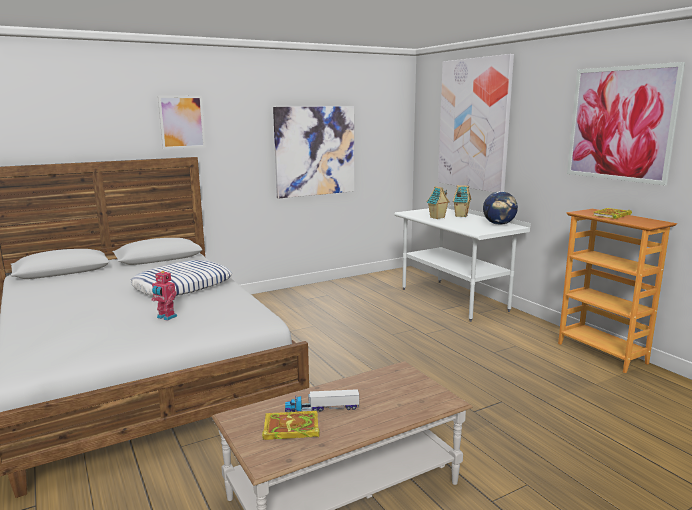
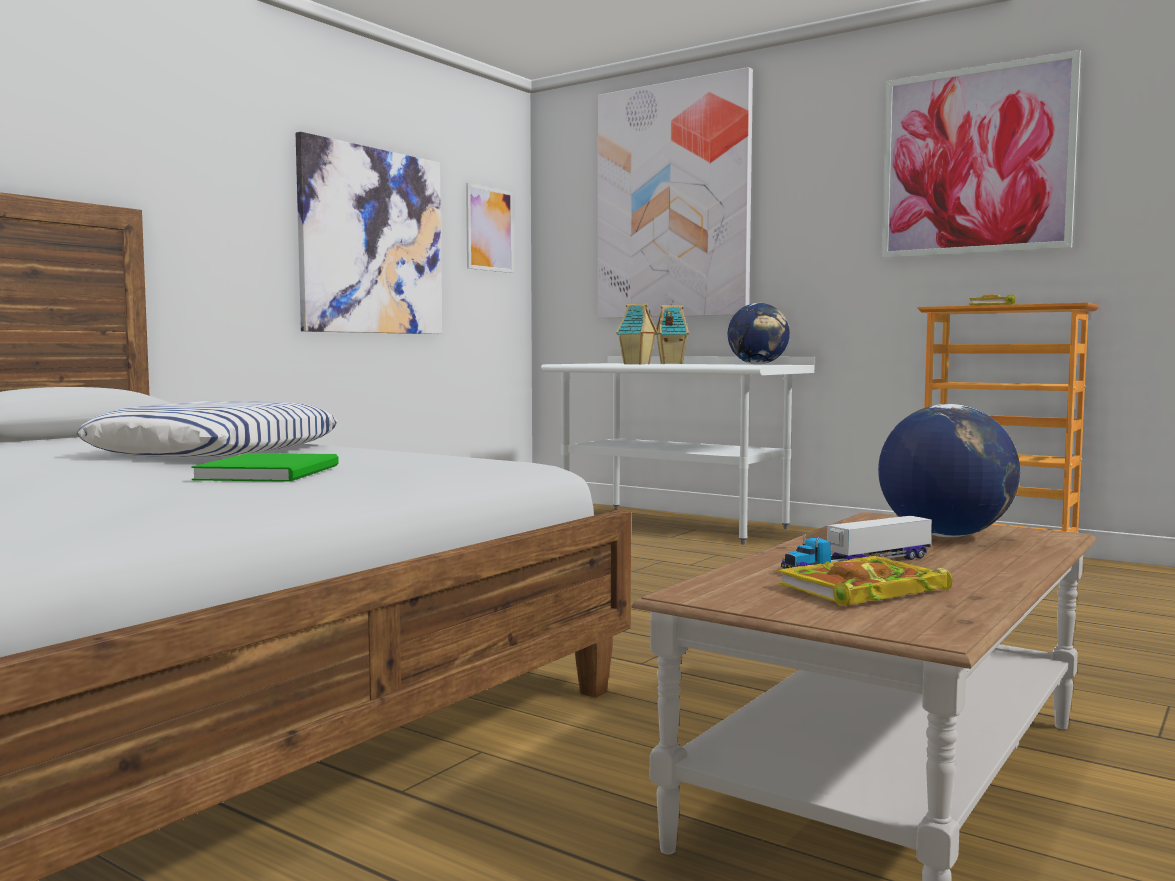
camera: 25 degrees left, 10 degrees down
(166, 317) = (274, 472): toy robot -> green book
(182, 122) = (105, 124): picture -> picture (489, 229)
(398, 392) = (944, 535): none -> globe

